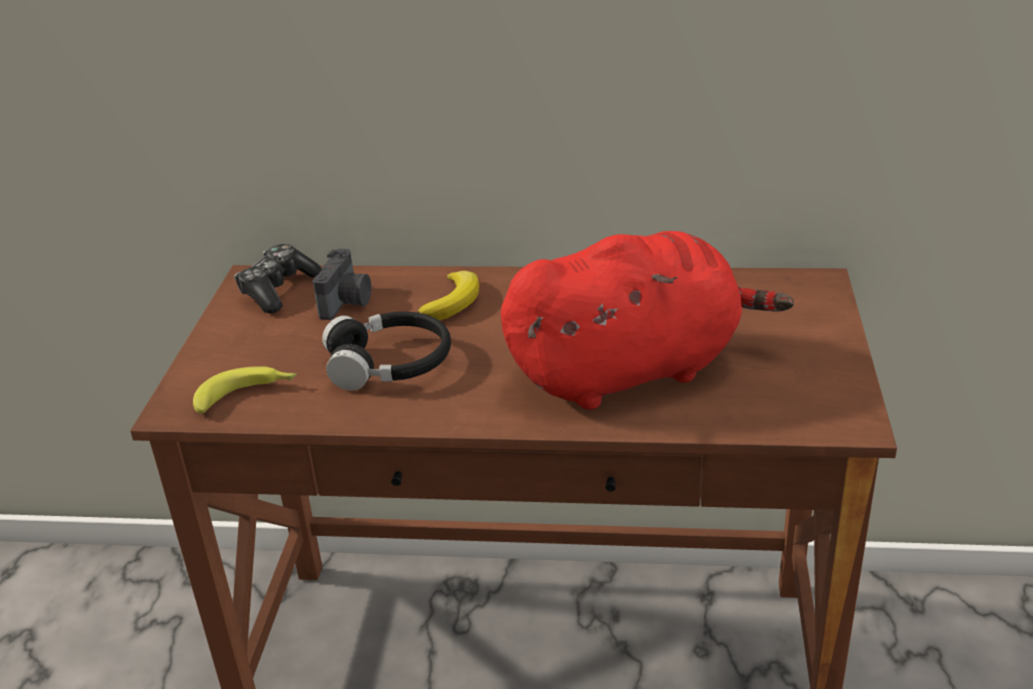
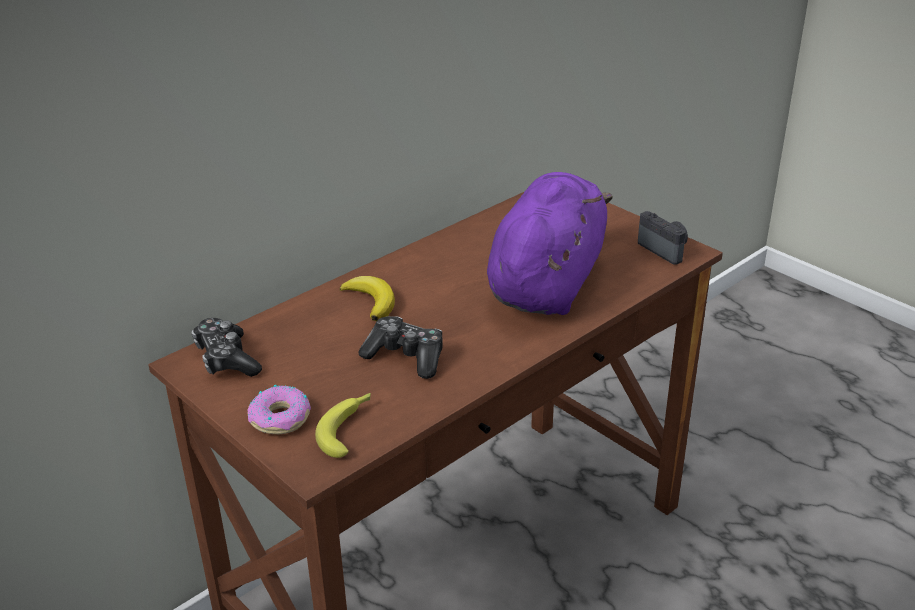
camera: 50 degrees left, 0 degrees up
(226, 357) = (281, 418): none -> donut
(347, 302) = (298, 339): camera -> camera (665, 249)
(390, 364) = (406, 357): black headphones -> game controller
(632, 370) = (547, 282): red plush toy -> purple plush toy

